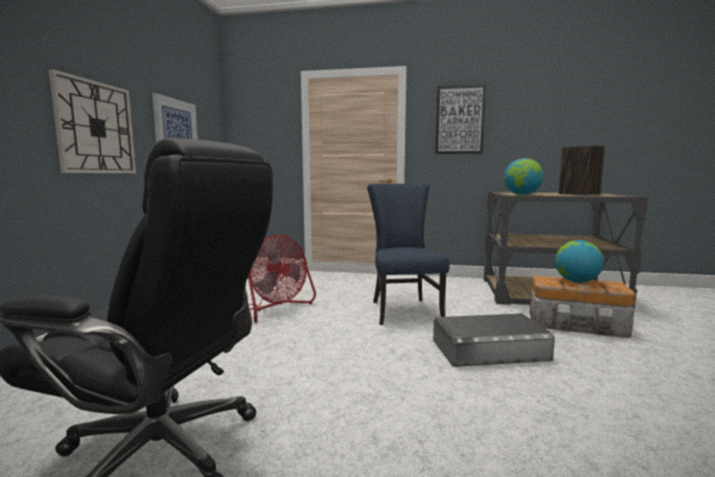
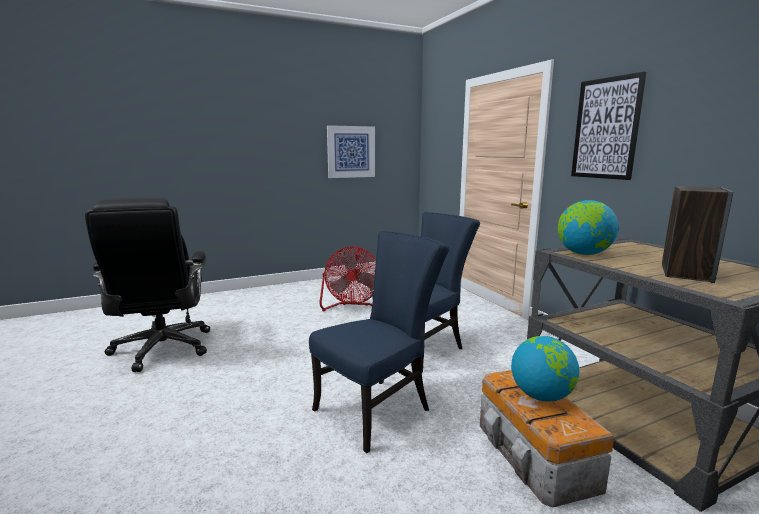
camera: 55 degrees right, 5 degrees up
(96, 128) = (273, 158): wall clock -> none
(489, 349) = (378, 408): grey storage box -> blue chair

